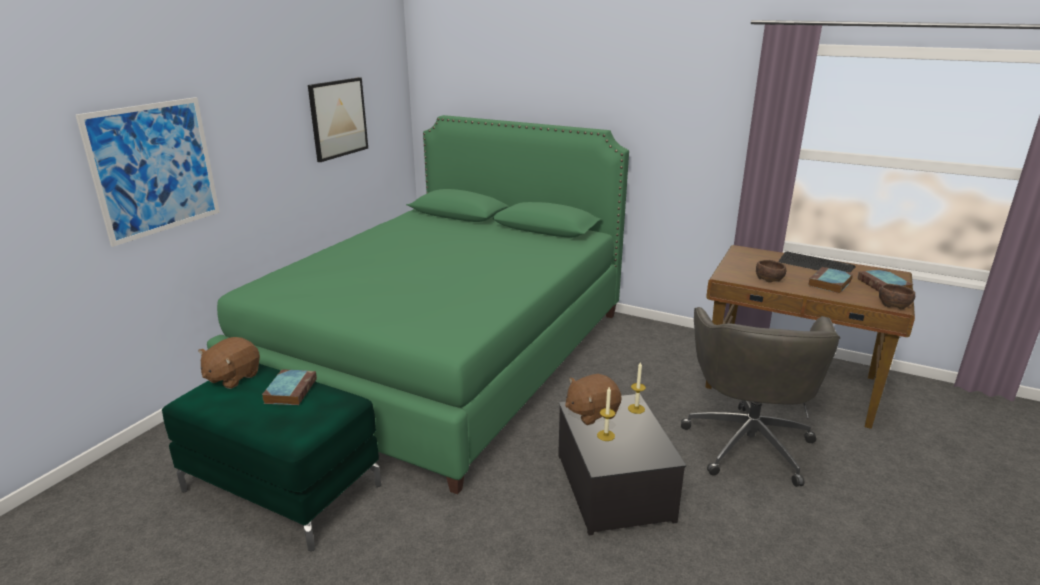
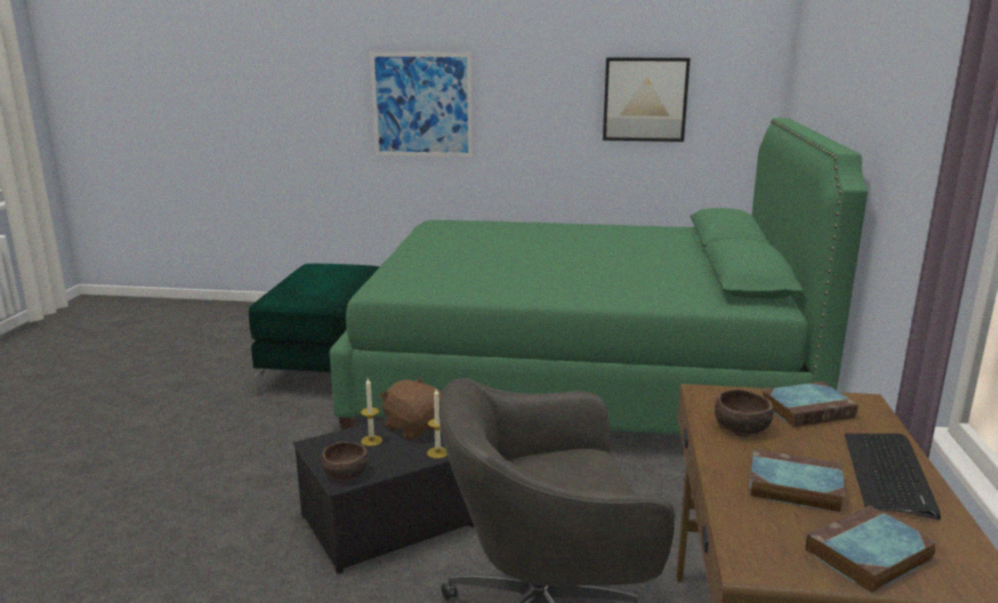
camera: 70 degrees right, 5 degrees down
(232, 377) = (346, 266): brown plush toy -> none
(290, 390) = (333, 283): book -> book (808, 410)
(893, 304) = (760, 560): brown bowl -> brown bowl (347, 473)

